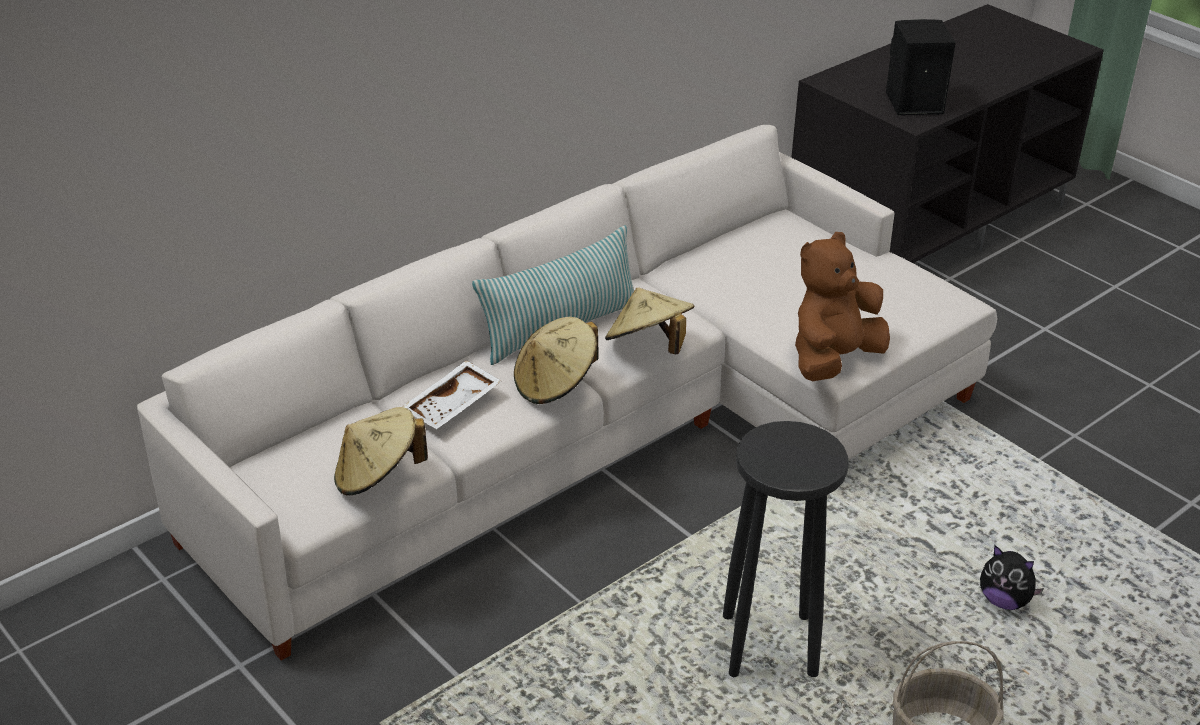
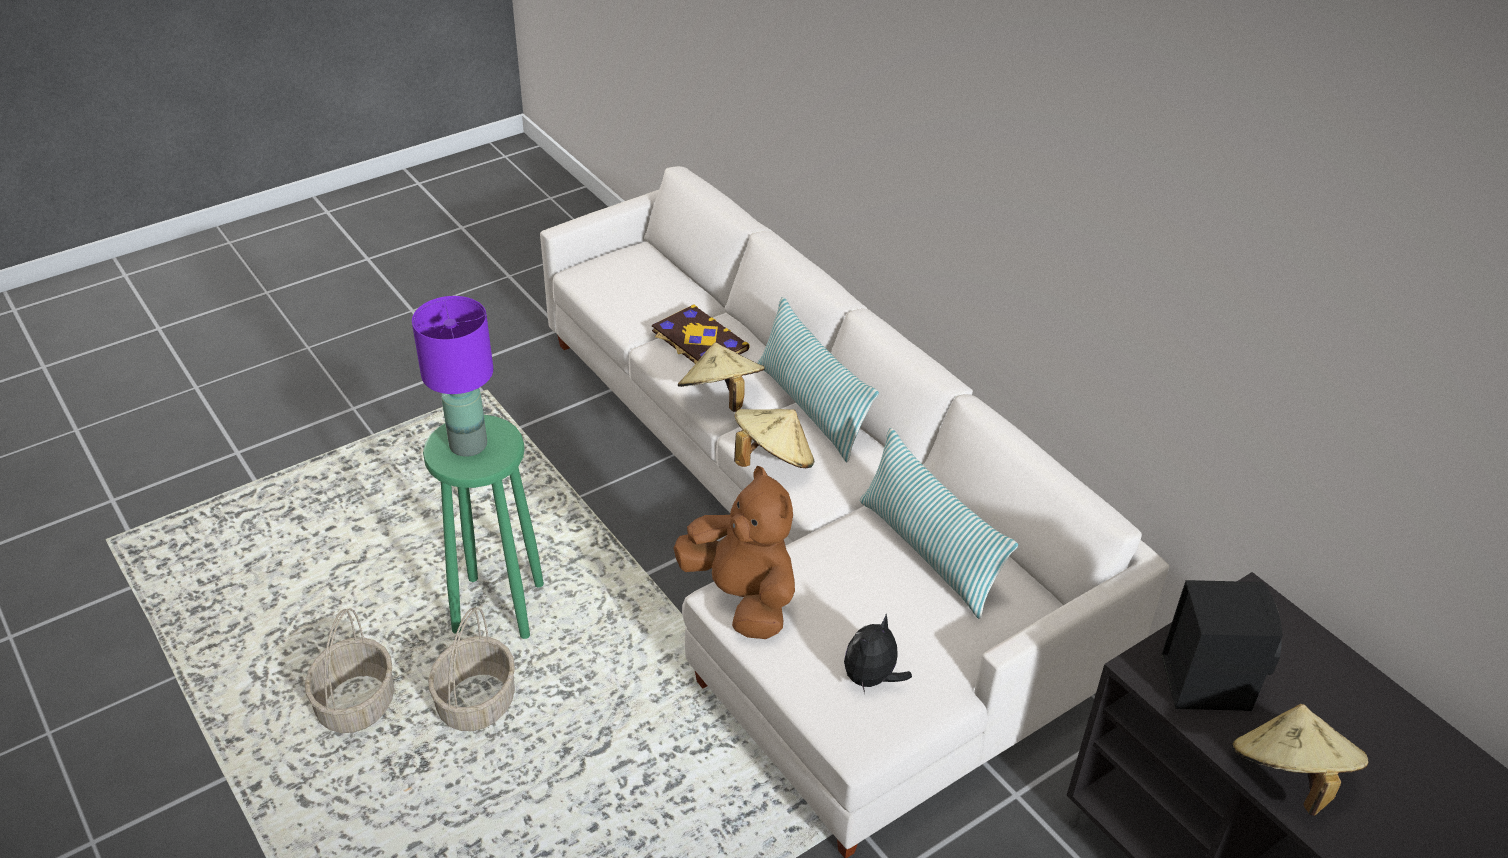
camera: 95 degrees right, 5 degrees up
(378, 476) = (617, 303): beige hat -> beige hat (1288, 777)
(453, 406) = (698, 341): white tray -> book
(747, 263) = (928, 552): none -> pillow
(771, 645) = (498, 608): black stool -> green stool
(794, 457) = (467, 445): none -> purple table lamp
(901, 641) = (476, 701): none -> basket
(1004, 601) = (504, 799): plush toy -> plush toy (871, 679)

